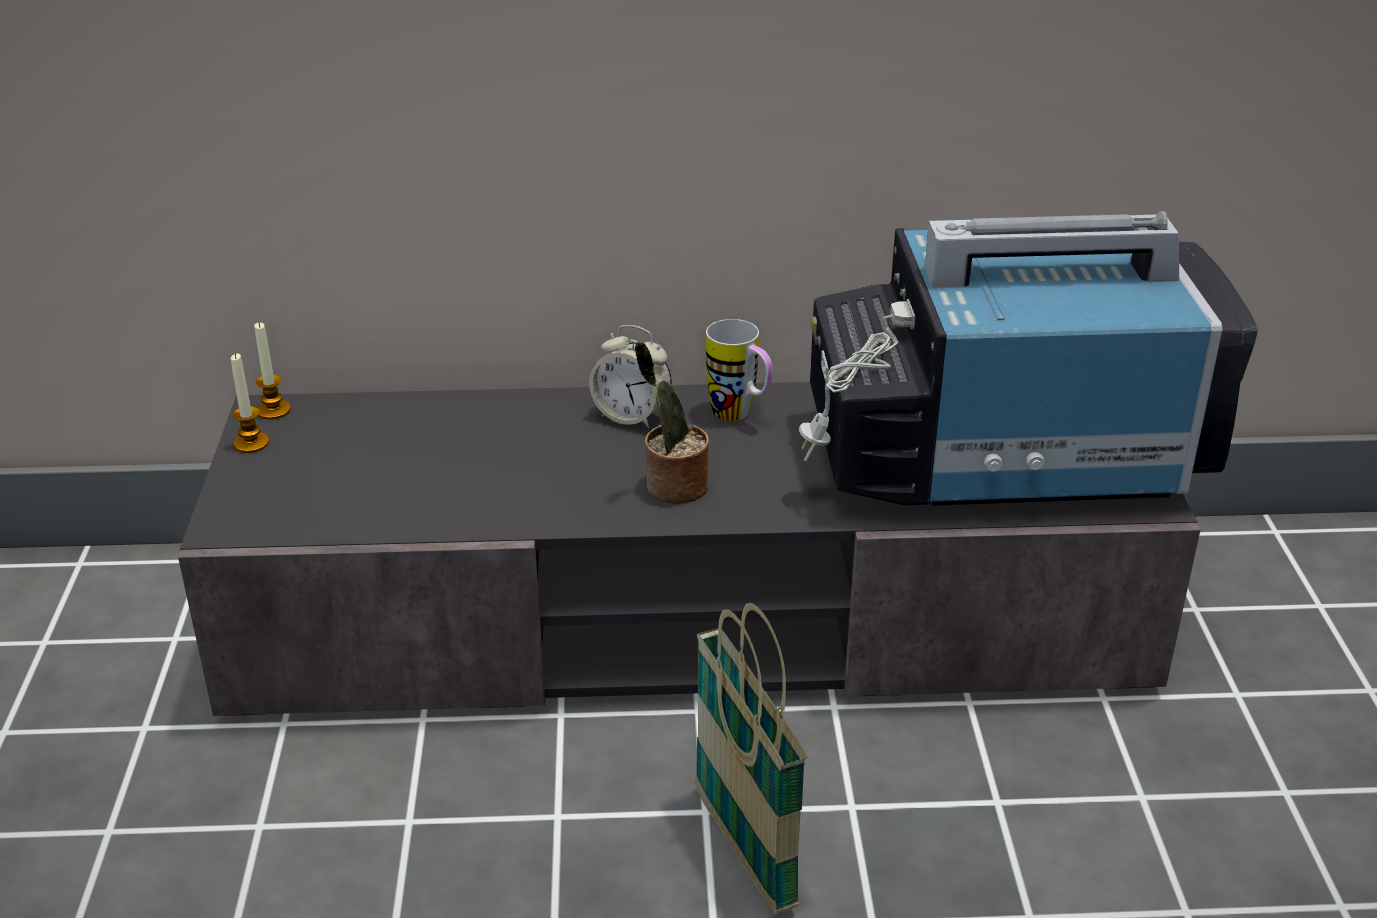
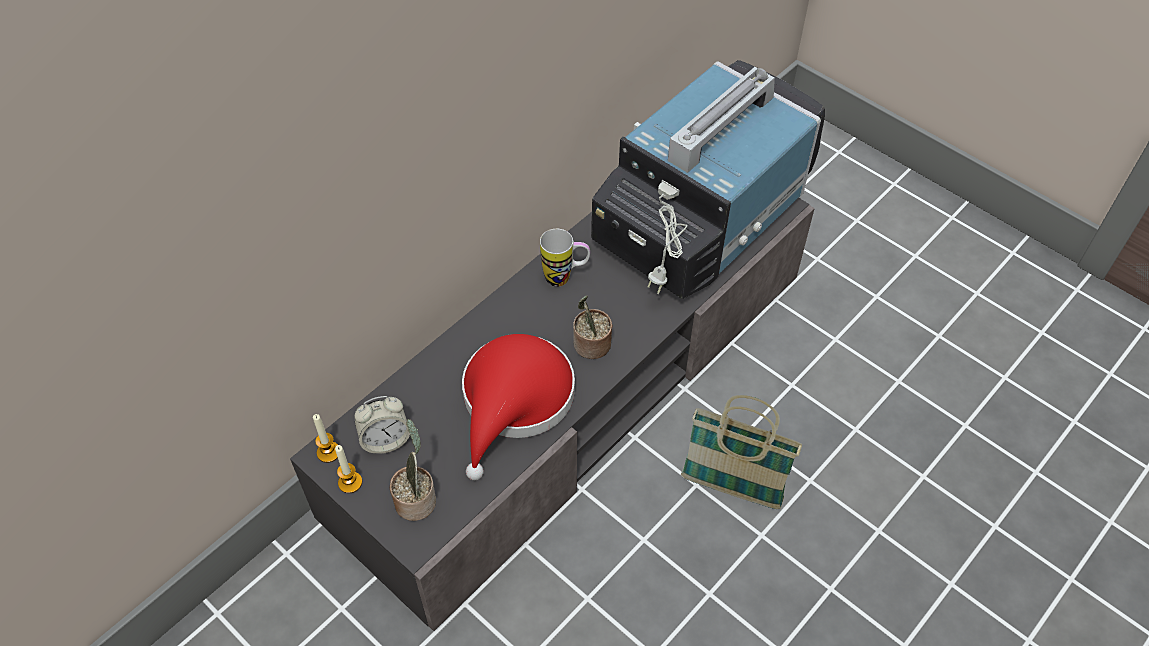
camera: 45 degrees left, 20 degrees up
(283, 494) = (416, 499): none -> potted plant
(510, 481) = (515, 402): none -> red hat
(631, 416) = (516, 316): alarm clock -> alarm clock (385, 440)

